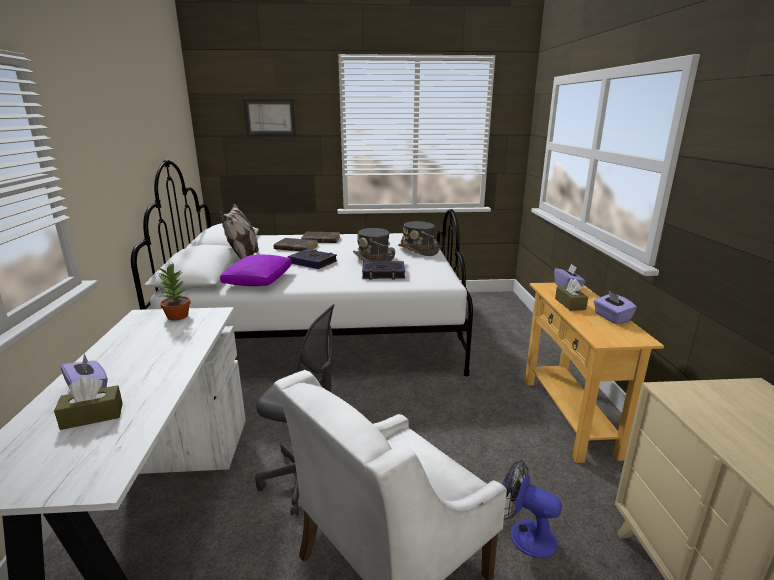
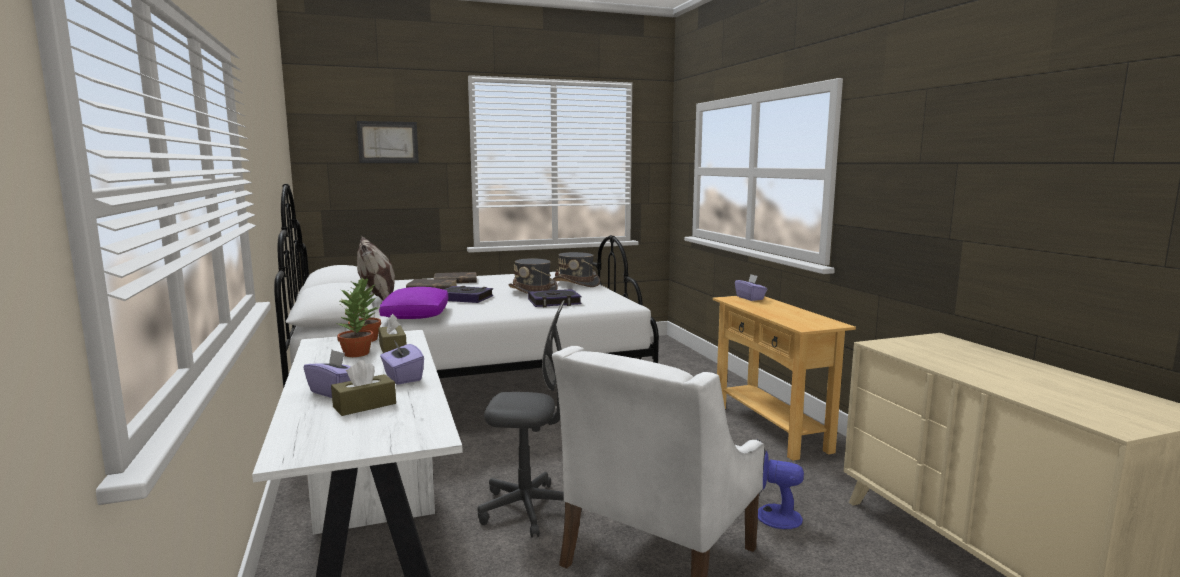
camera: 15 degrees left, 10 degrees down
(154, 335) = (357, 353): none -> potted plant
(570, 304) = (760, 308): brown tissue box -> brown tissue box (392, 348)
(611, 318) = (802, 314): purple tissue box -> purple tissue box (402, 377)

